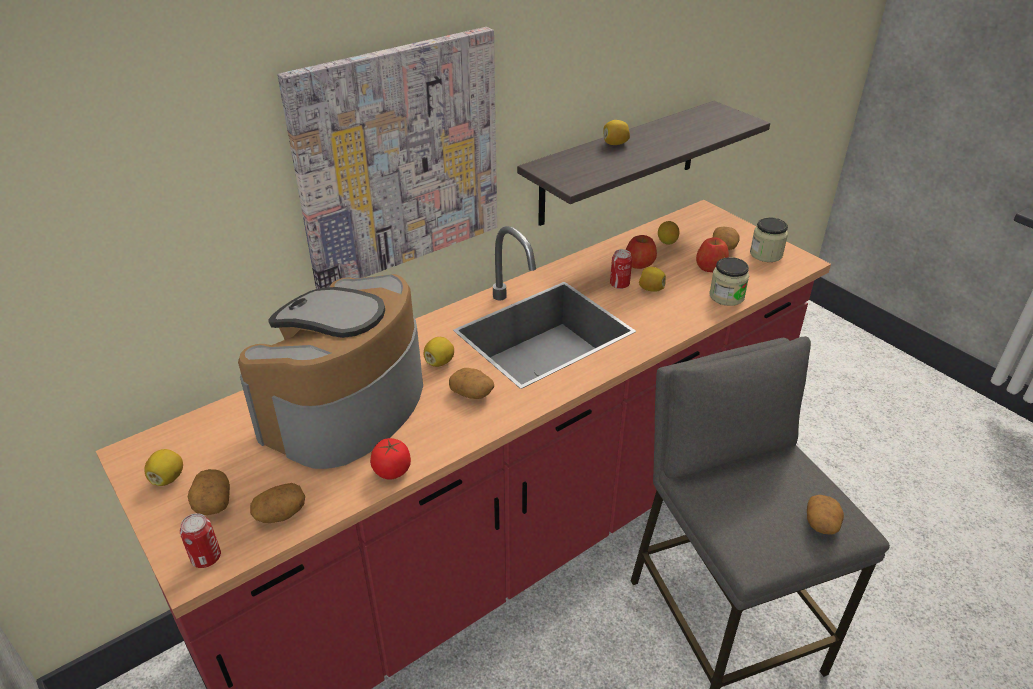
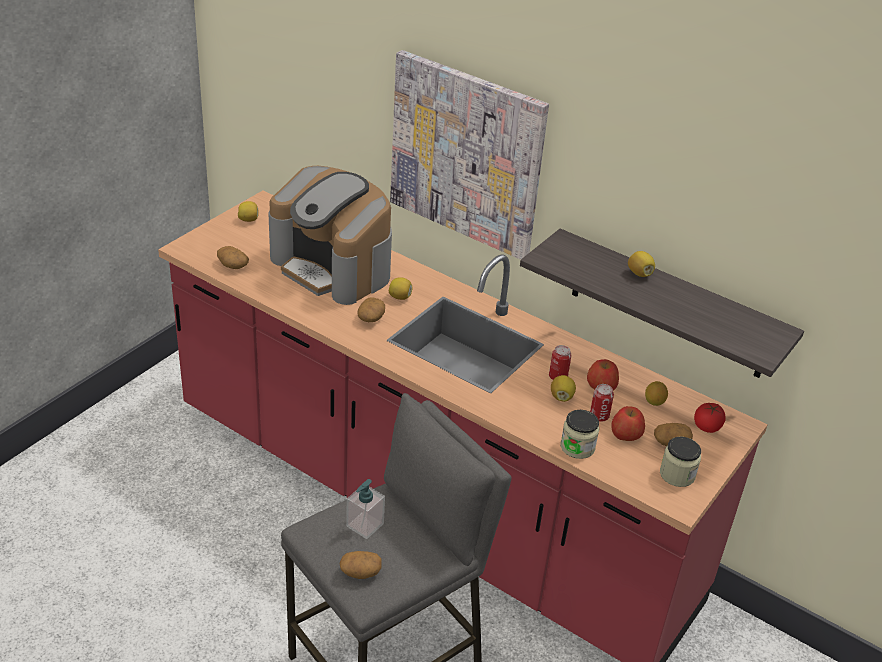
camera: 70 degrees right, 0 degrees up
(206, 558) = (193, 249): can -> can (599, 416)
(212, 502) = (234, 239): potato -> none
(345, 408) = (333, 267): coffee machine -> coffee machine turned 150 degrees counterclockwise
(392, 470) = (281, 298): tomato -> tomato (707, 427)
(749, 506) = (364, 525): none -> soap dispenser

